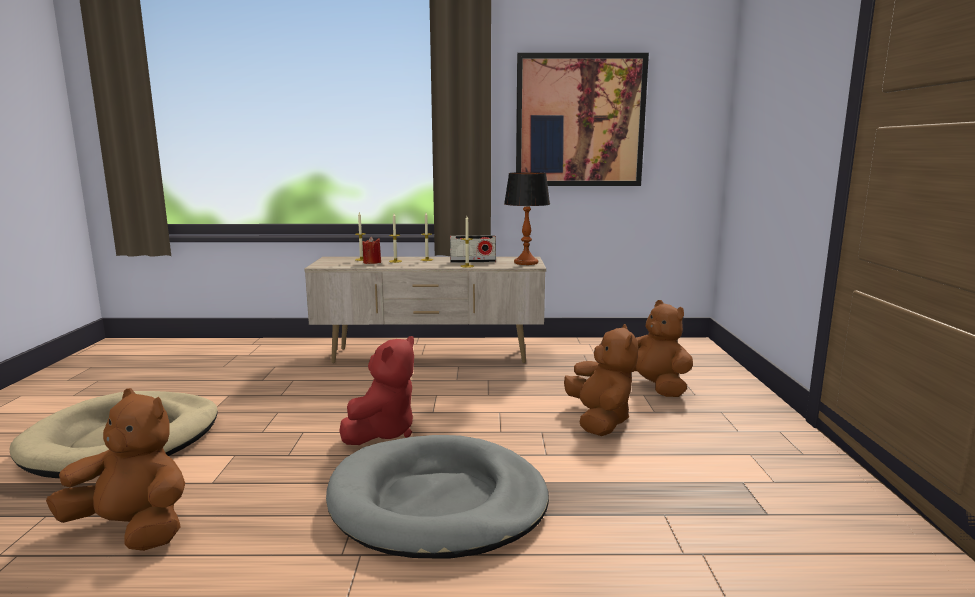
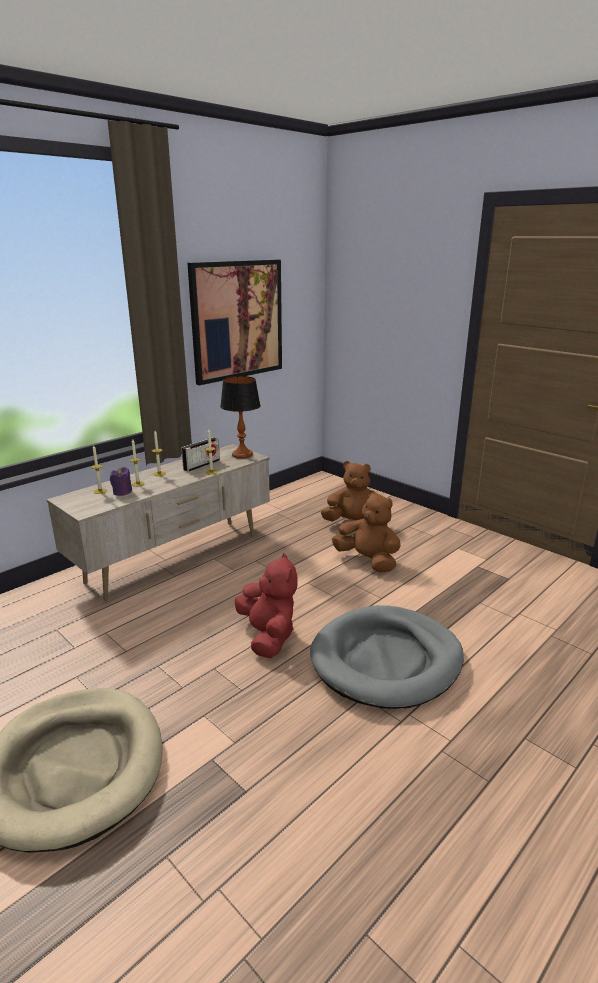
camera: 45 degrees left, 10 degrees up
(133, 529) = (257, 806): brown plush toy -> none
(372, 262) = (122, 492): red candle -> purple candle

